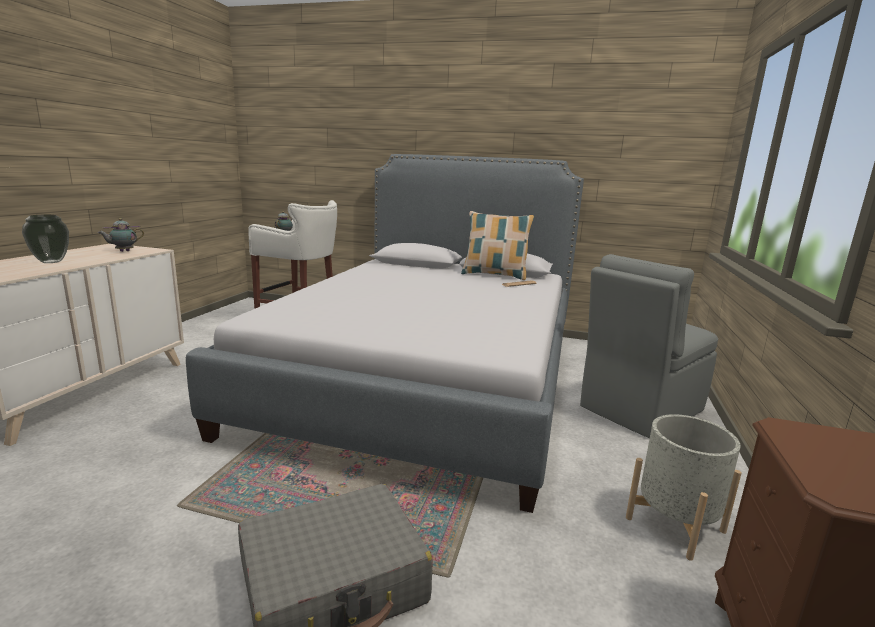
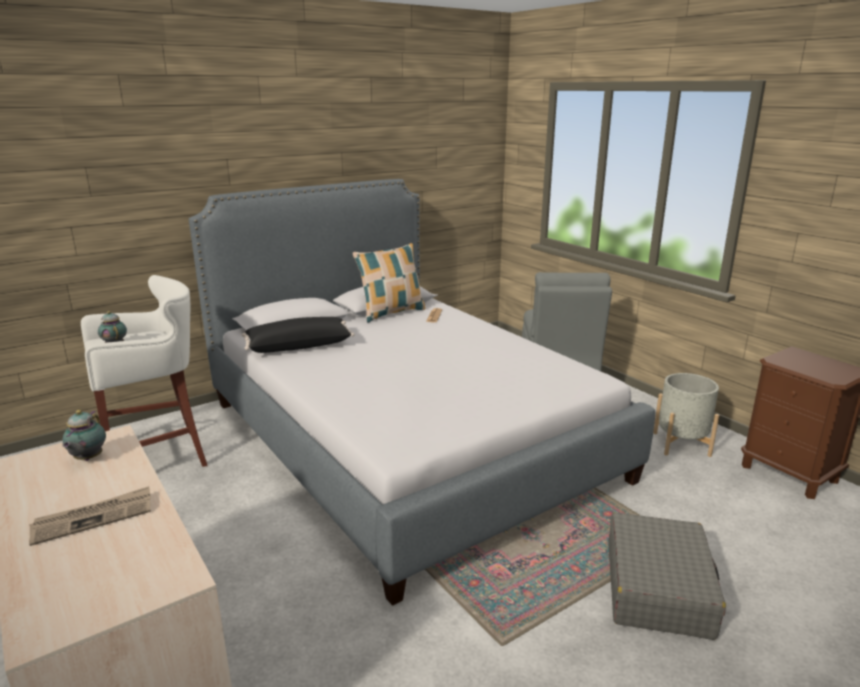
camera: 50 degrees left, 5 degrees up
(52, 262) = (94, 518): vase -> newspaper
(384, 270) = (298, 346): none -> black pillow

